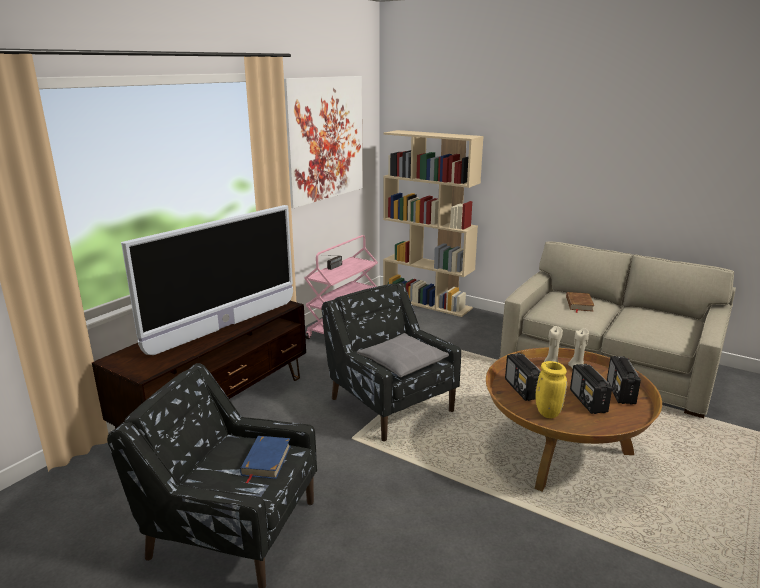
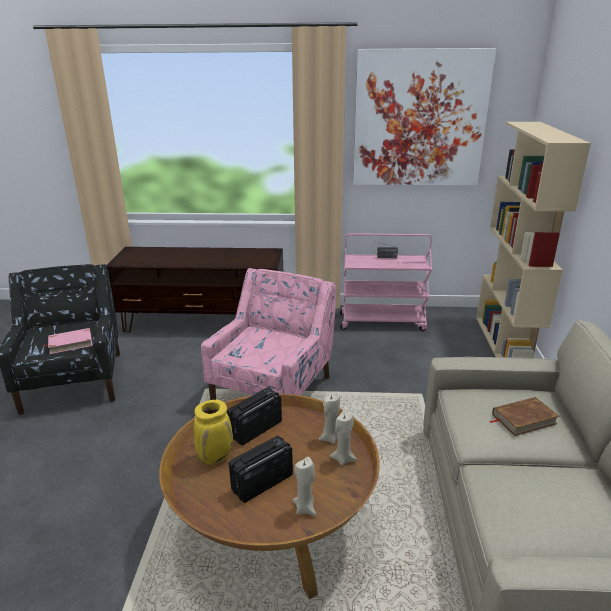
camera: 60 degrees right, 5 degrees up
(225, 327) = (206, 259): television -> none
(266, 460) = (70, 343): blue book -> pink book
(390, 404) = (274, 390): black armchair -> pink armchair
(402, 362) = (256, 350): grey pillow -> none
(620, 393) = (305, 508): radio -> beige candle

